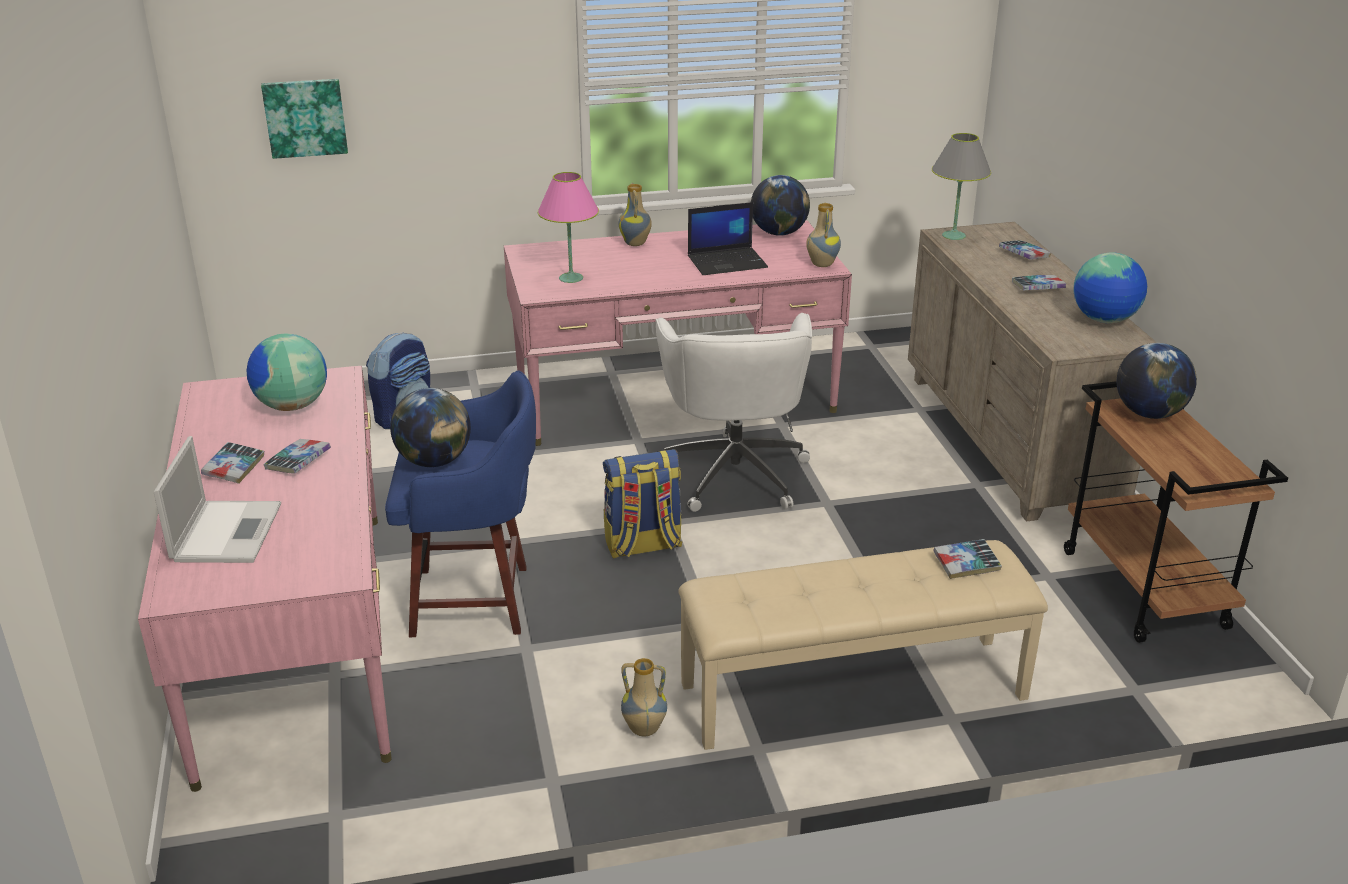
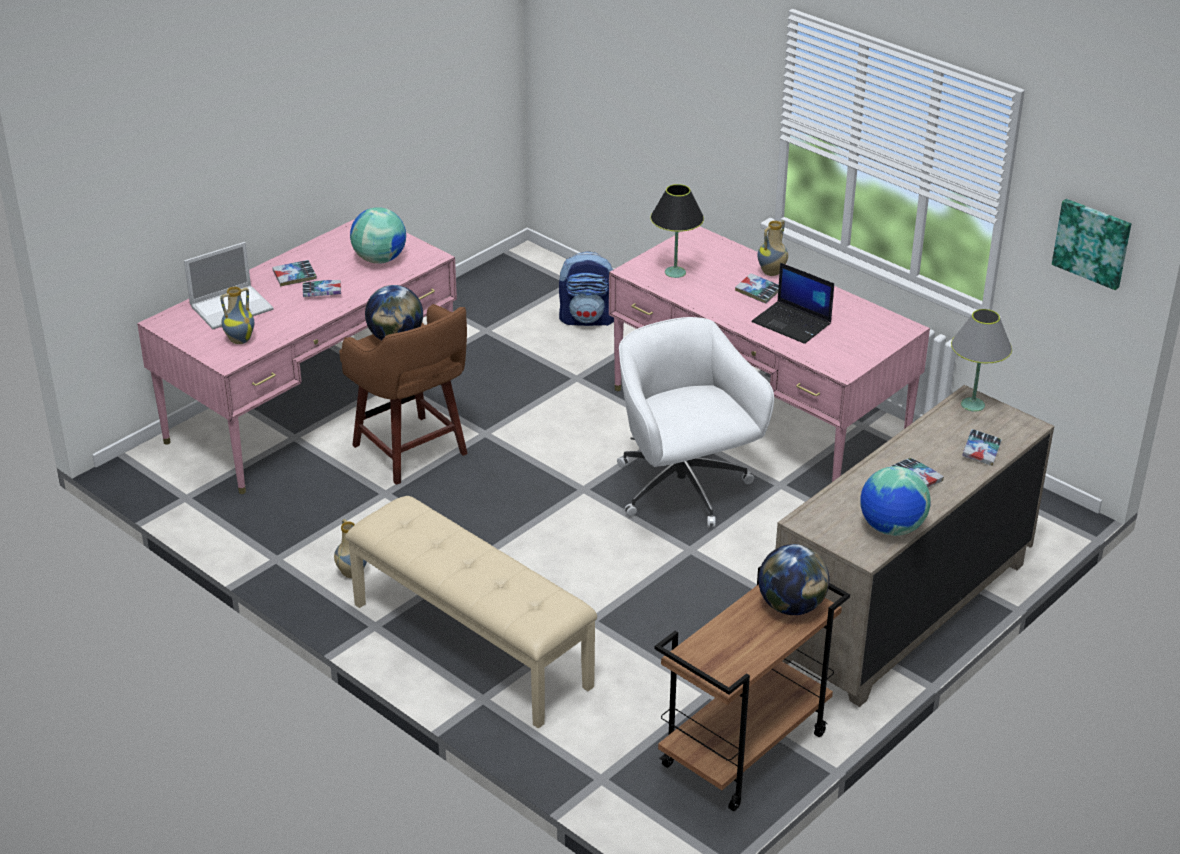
camera: 55 degrees right, 5 degrees up
(305, 117) = (600, 60): picture -> picture (1092, 242)
(476, 600) = (412, 452): blue stool -> brown stool
(570, 278) = (675, 272): pink table lamp -> black table lamp
(642, 545) = (542, 489): backpack -> none
(734, 472) = (683, 490): white office chair -> white office chair turned 105 degrees clockwise
(779, 233) = (881, 325): globe -> none
(821, 264) = (846, 365): vase -> vase (239, 340)
(966, 564) = (536, 600): book -> book (758, 292)

